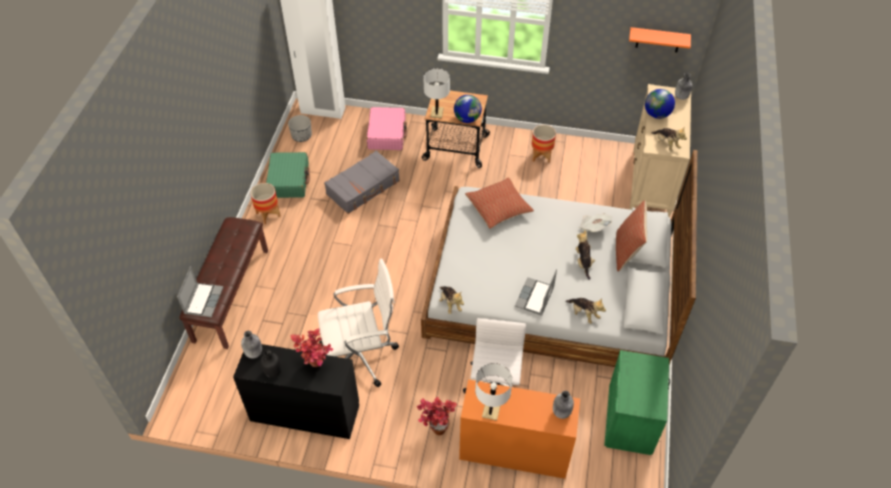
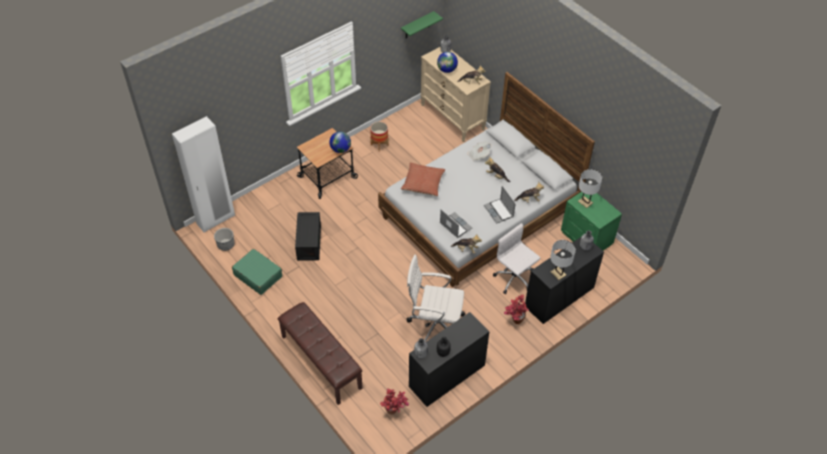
camera: 50 degrees left, 0 degrees up
(203, 300) = (337, 366): laptop -> laptop (455, 226)
(268, 214) = (275, 304): planter -> none
(316, 366) = (459, 330): potted plant -> potted plant (394, 412)
(361, 356) = (434, 324): white office chair -> white office chair turned 105 degrees counterclockwise
(363, 188) = (308, 242): grey suitcase -> black storage box
(387, 134) = (277, 202): pink suitcase -> none
(437, 113) = (319, 159): white table lamp -> white table lamp (585, 202)
(514, 450) = (559, 297): orange desk -> black desk
(626, 251) = (508, 154): pillow -> none
(658, 40) = (417, 25): orange shelf -> green shelf

